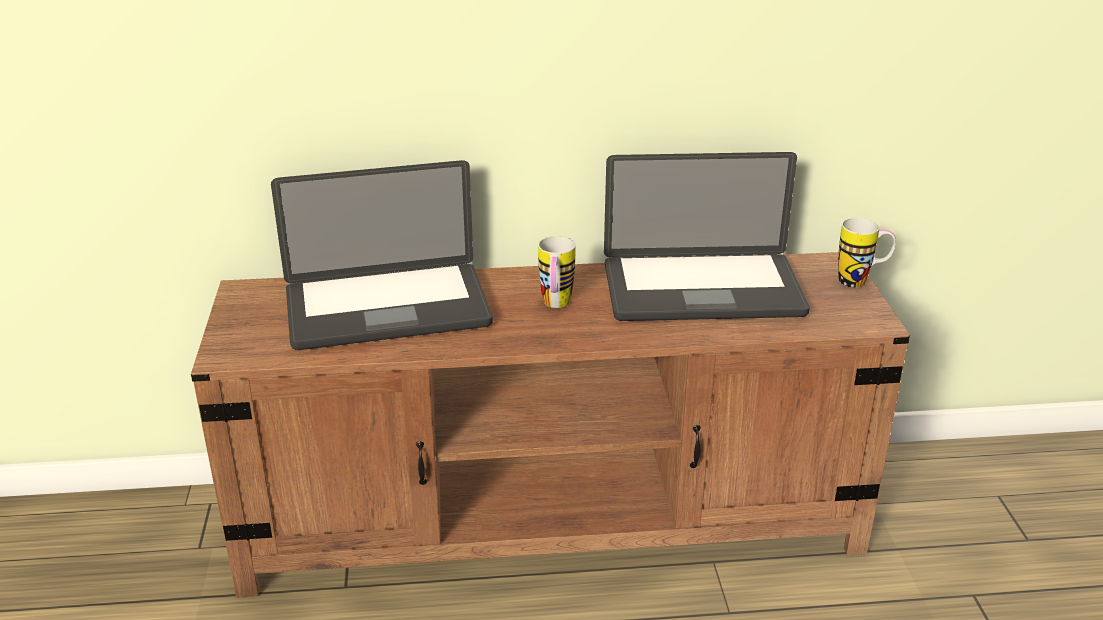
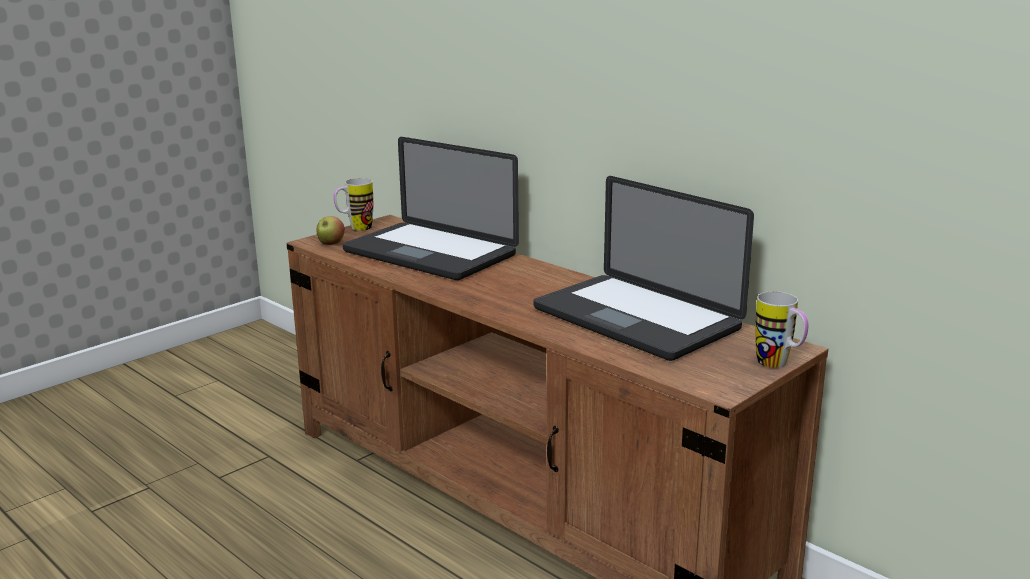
camera: 50 degrees right, 10 degrees down
(253, 349) = (331, 244): none -> apple
(555, 306) = (520, 288): mug -> mug (355, 229)

